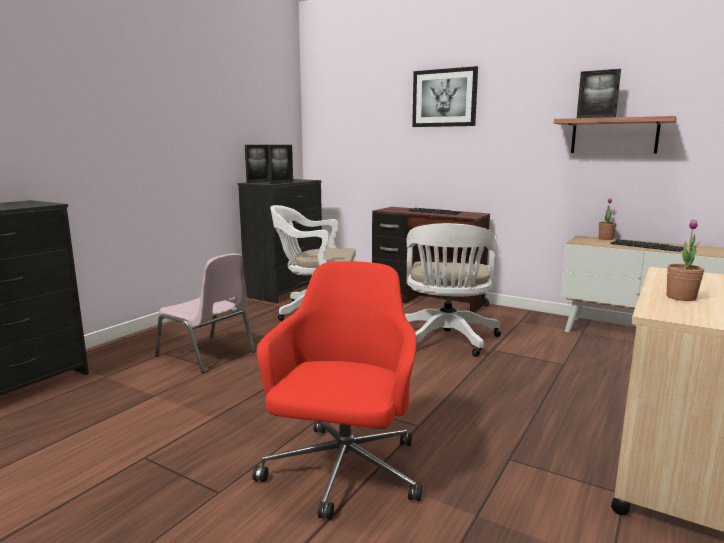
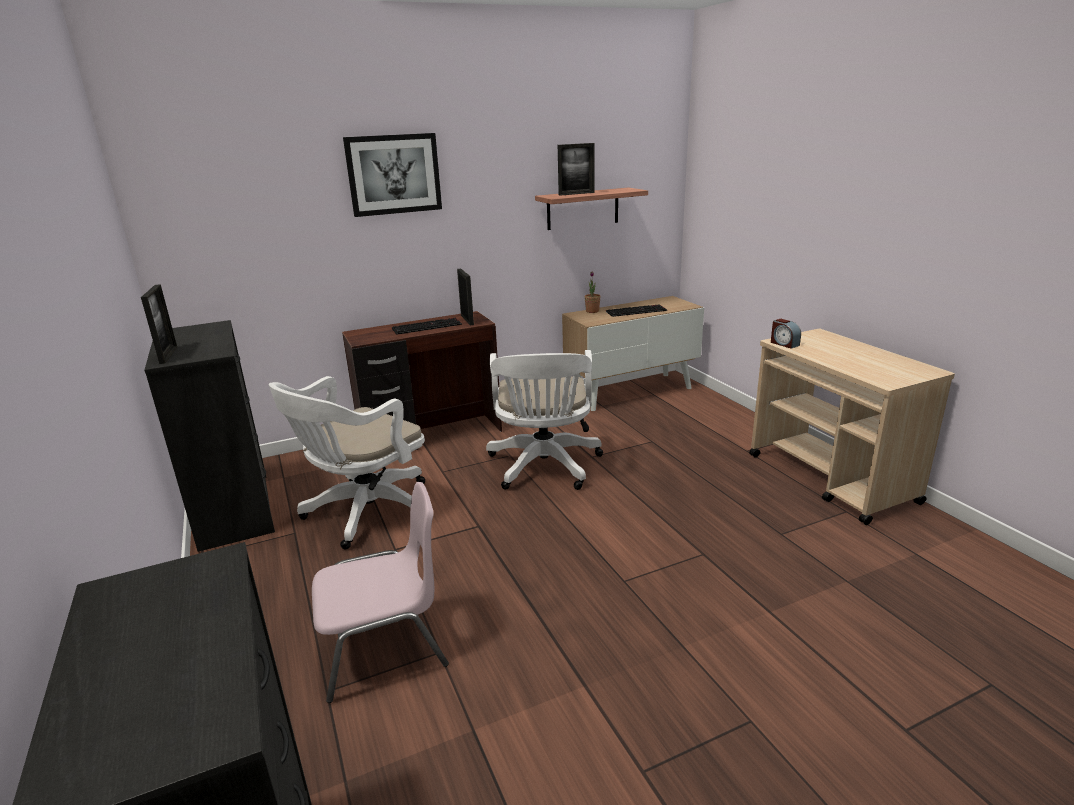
camera: 55 degrees left, 10 degrees up
(281, 183) = (224, 346): picture frame -> picture frame (467, 320)
(343, 472) = (757, 625): red office chair -> none
(446, 340) = (544, 468): white office chair -> white office chair turned 45 degrees clockwise
(665, 273) = (784, 344): none -> alarm clock
(681, 297) = (852, 363): potted plant -> none

